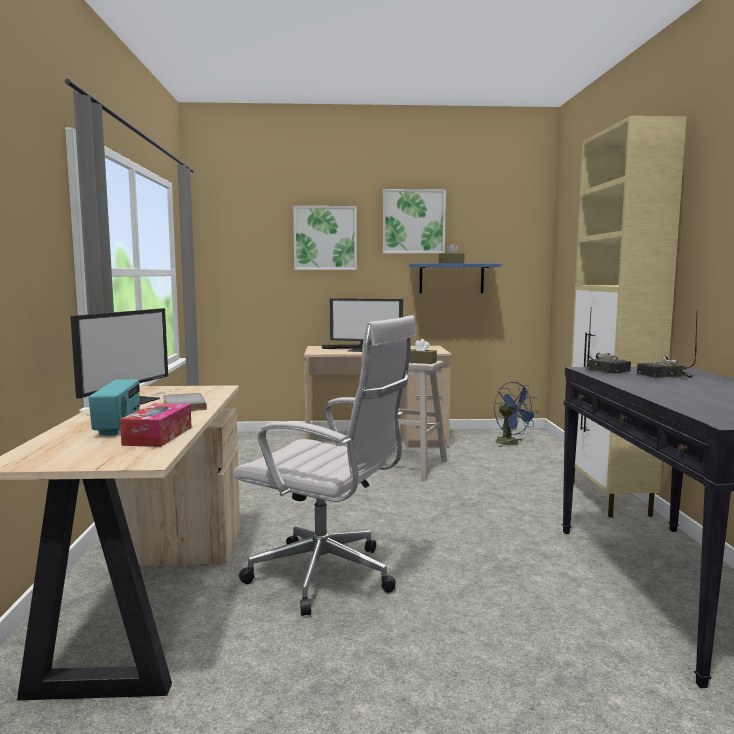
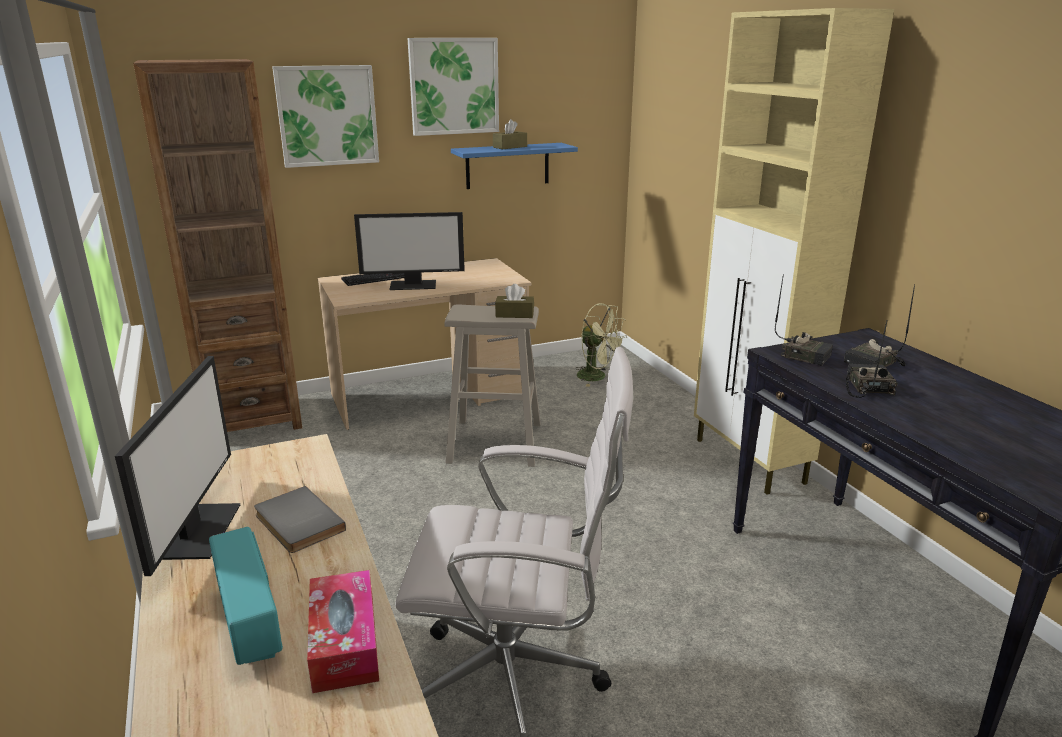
camera: 20 degrees left, 15 degrees up
(249, 439) = (252, 420): none -> brown bookcase
(512, 443) = (597, 377): blue fan -> green fan
(639, 382) = (866, 387): none -> radio

